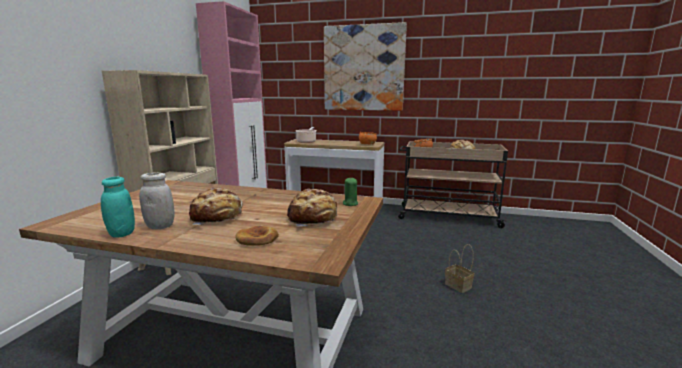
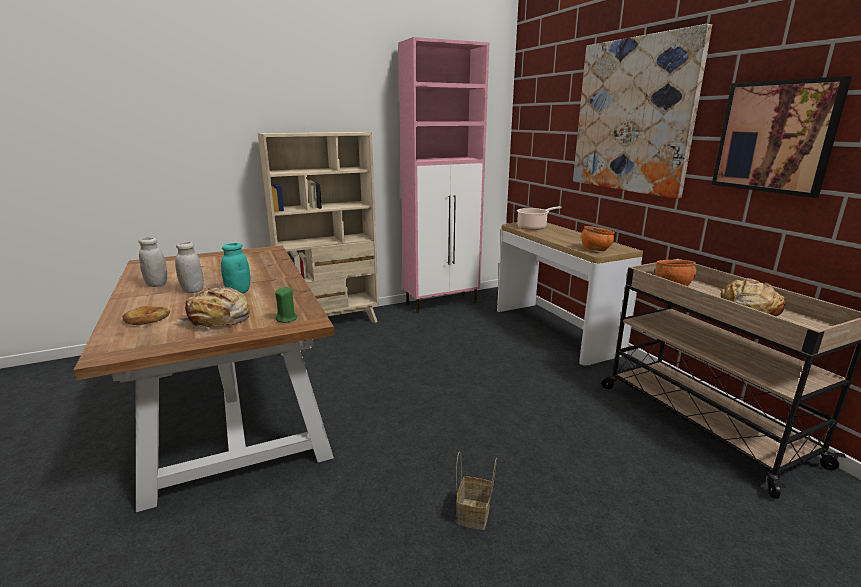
camera: 50 degrees right, 5 degrees up
(121, 233) = (134, 282): turquoise jar -> turquoise jar (238, 292)
(217, 217) = (192, 290): bread -> white jar
(446, 76) = (775, 137): none -> picture

